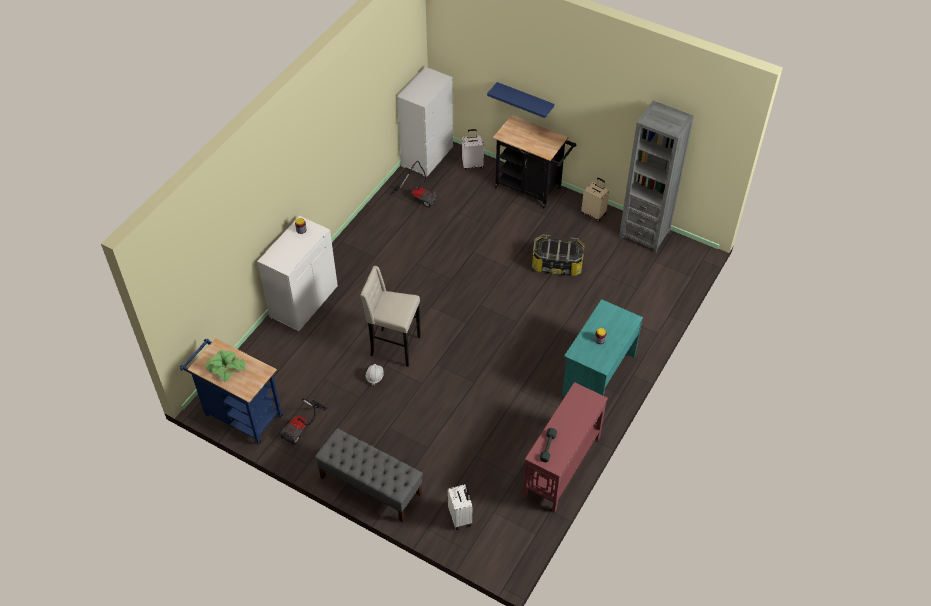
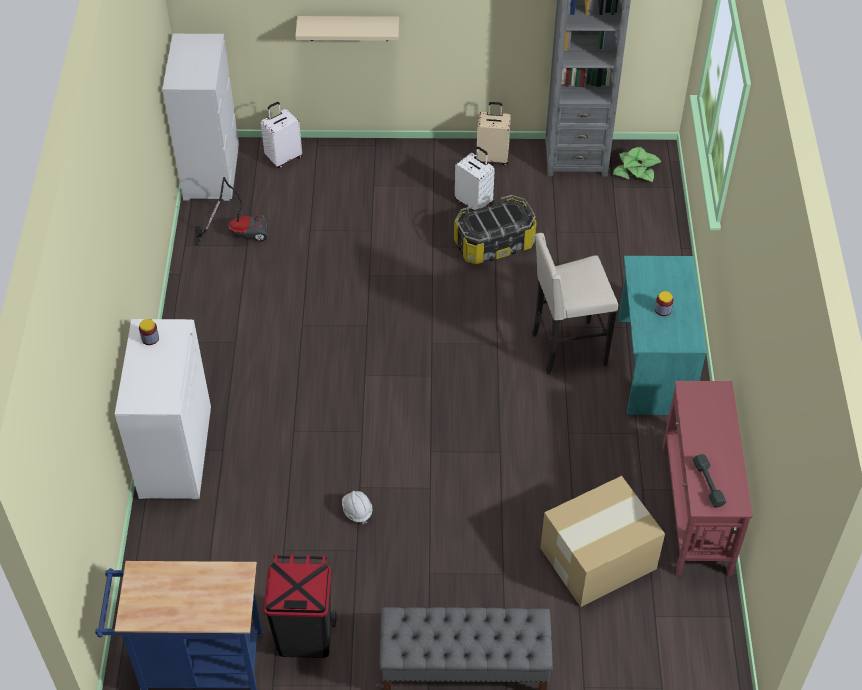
camera: 30 degrees left, 0 degrees up
(226, 367) = (176, 597): potted plant -> potted plant (636, 170)
(302, 428) = (304, 637): vacuum cleaner -> black trash can
(394, 347) = (354, 455): beige stool -> beige stool (566, 349)
(461, 517) = (618, 647): white suitcase -> white suitcase (474, 203)
(486, 466) = (599, 558): none -> cardboard box
(525, 100) = (348, 28): blue shelf -> beige shelf
(531, 189) = (388, 158): black cart -> none

